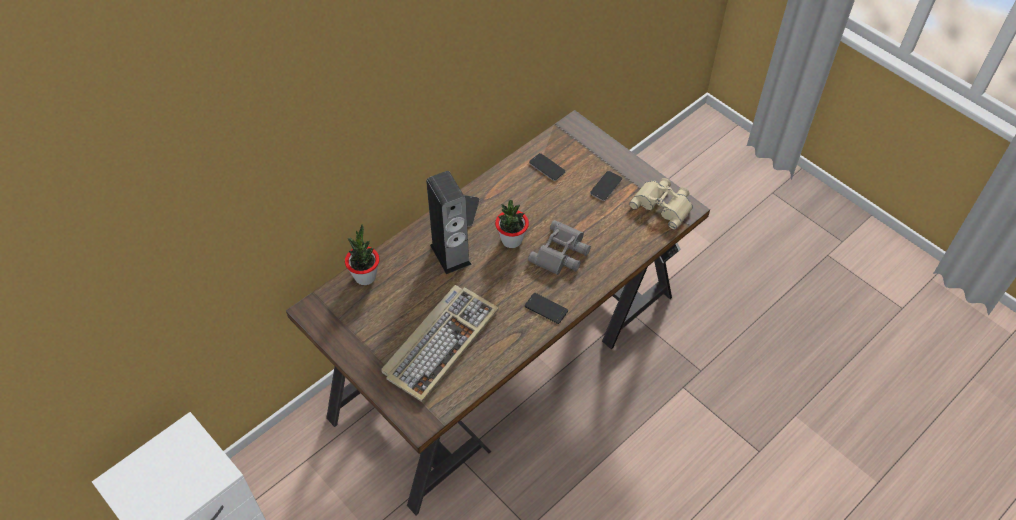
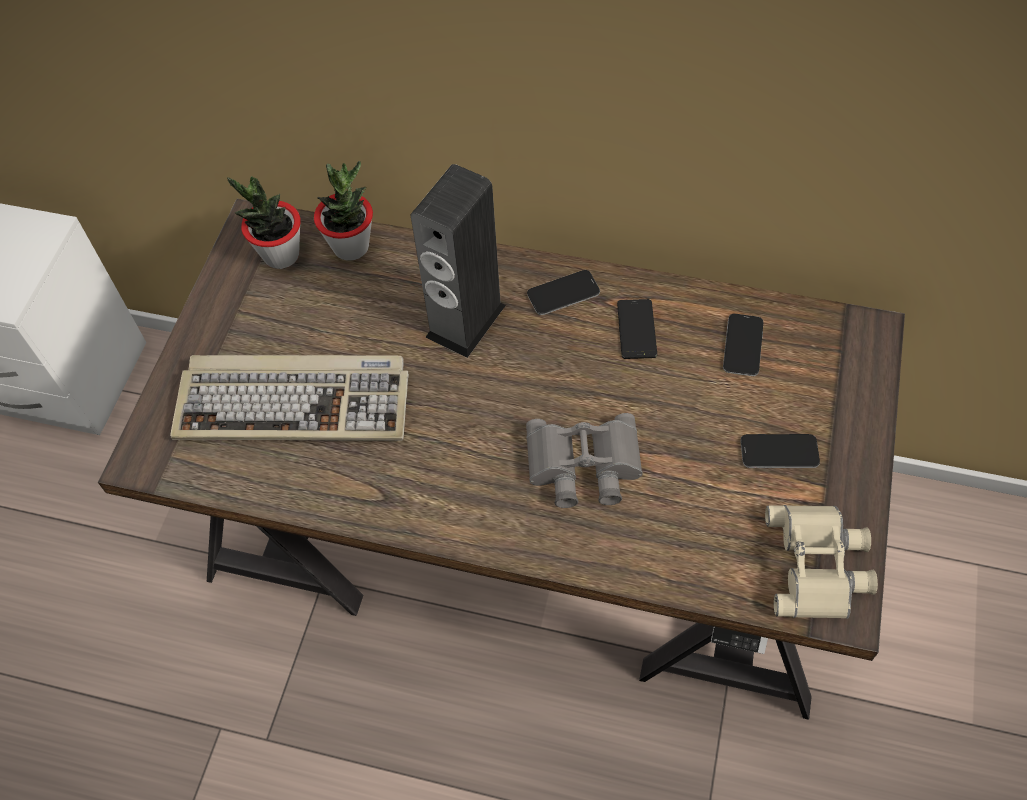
camera: 60 degrees right, 5 degrees up
(511, 240) = (554, 382): potted plant -> potted plant (281, 255)
(546, 308) = (455, 507): phone -> phone (636, 329)

